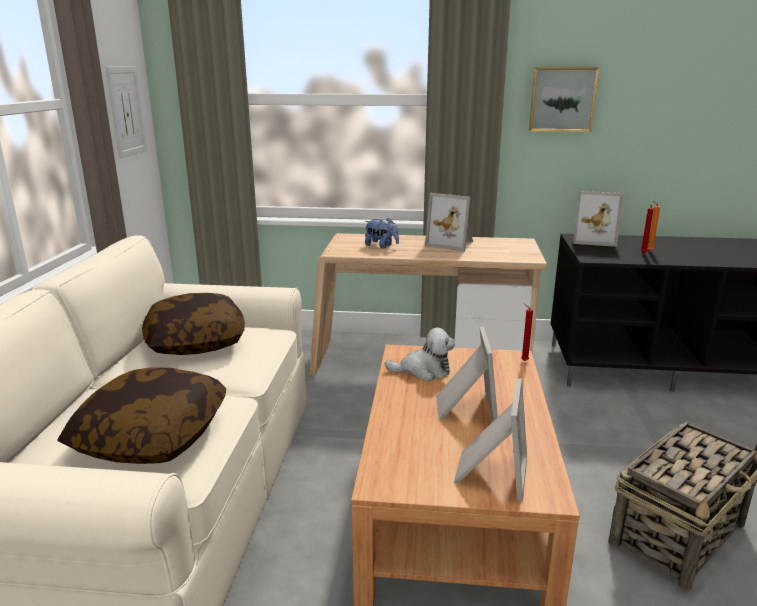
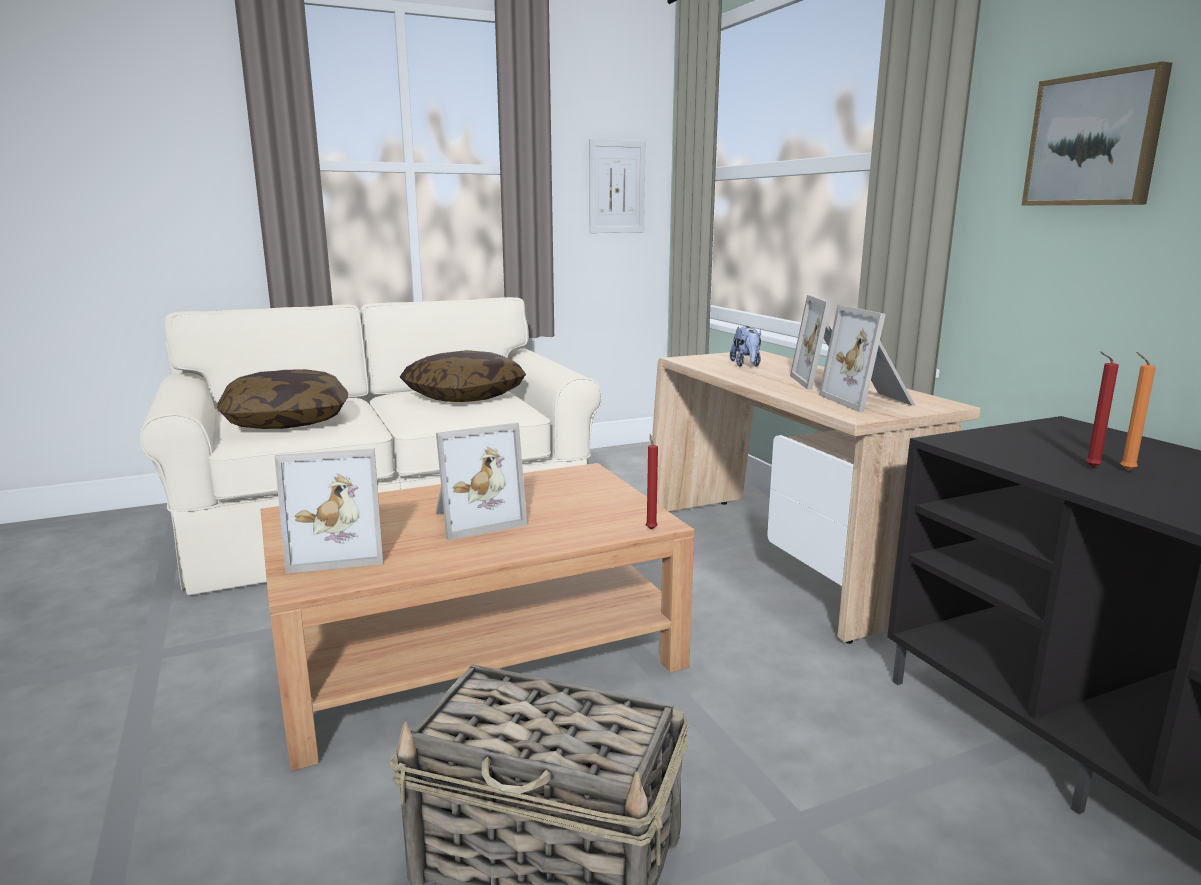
camera: 60 degrees right, 5 degrees down
(423, 371) = (548, 488): plush toy -> none
(593, 240) = (1081, 434): picture frame -> picture frame (869, 401)

